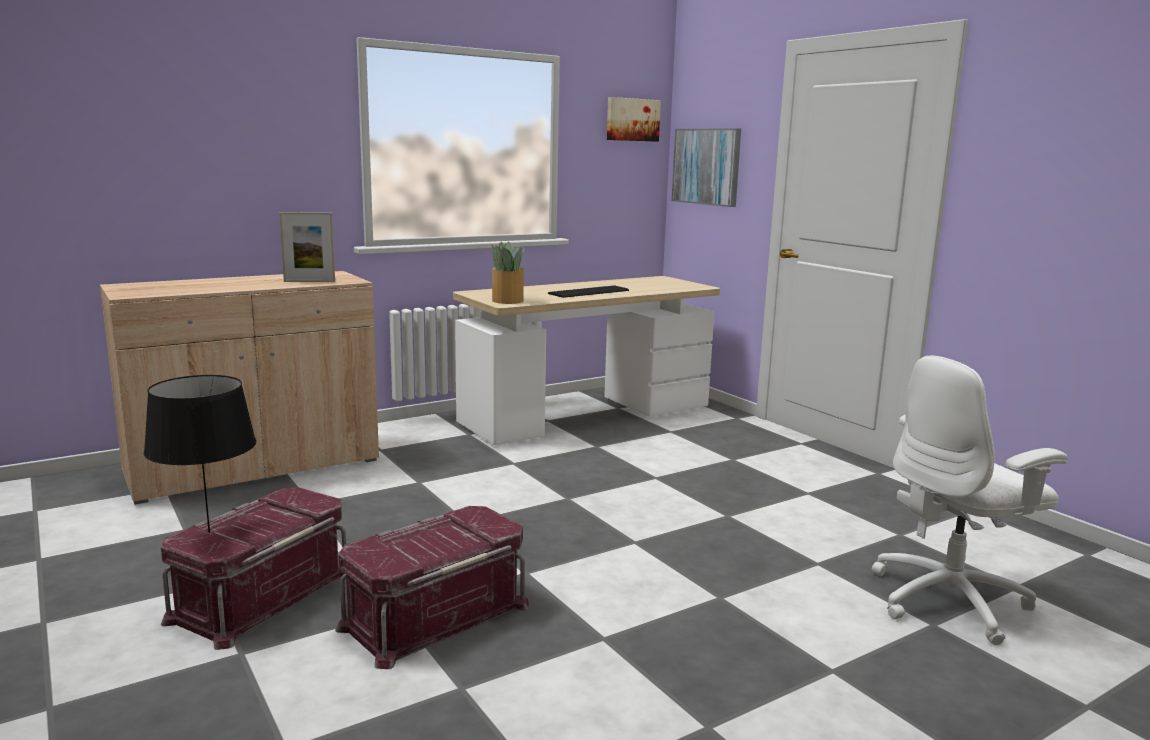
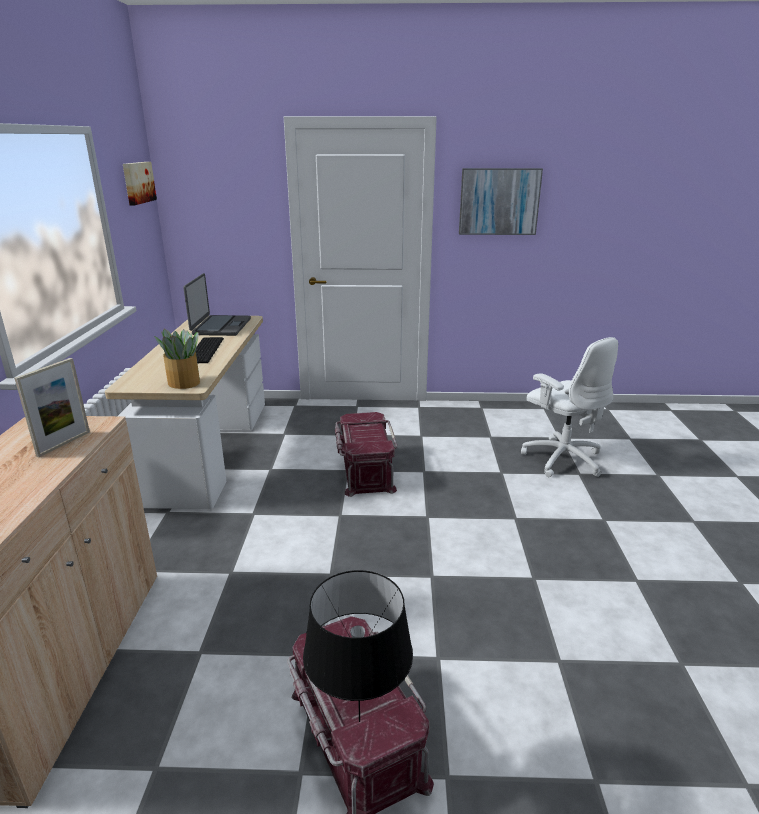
camera: 55 degrees left, 10 degrees up
(434, 615) = (459, 640): red storage box -> red storage box (365, 470)
(656, 285) = (221, 326): none -> laptop
(706, 166) = (211, 219): picture -> picture (499, 201)
(950, 601) = (562, 459): white office chair -> white office chair turned 45 degrees counterclockwise

